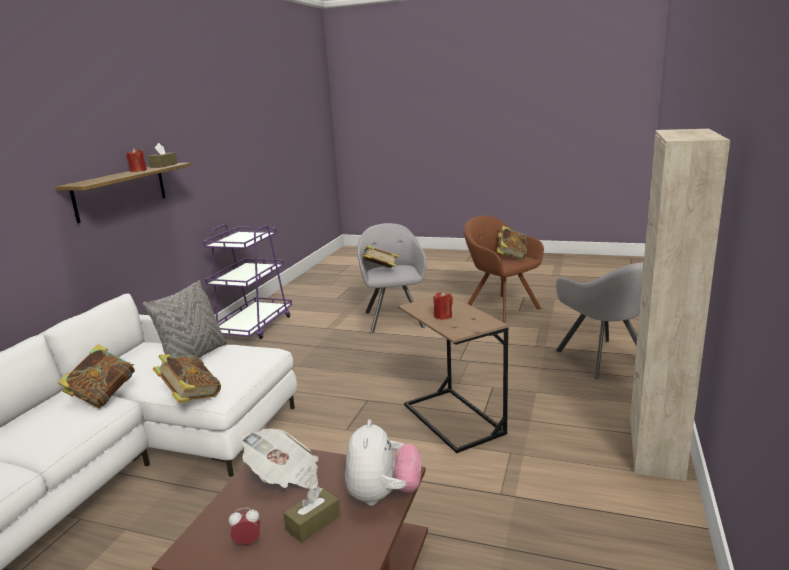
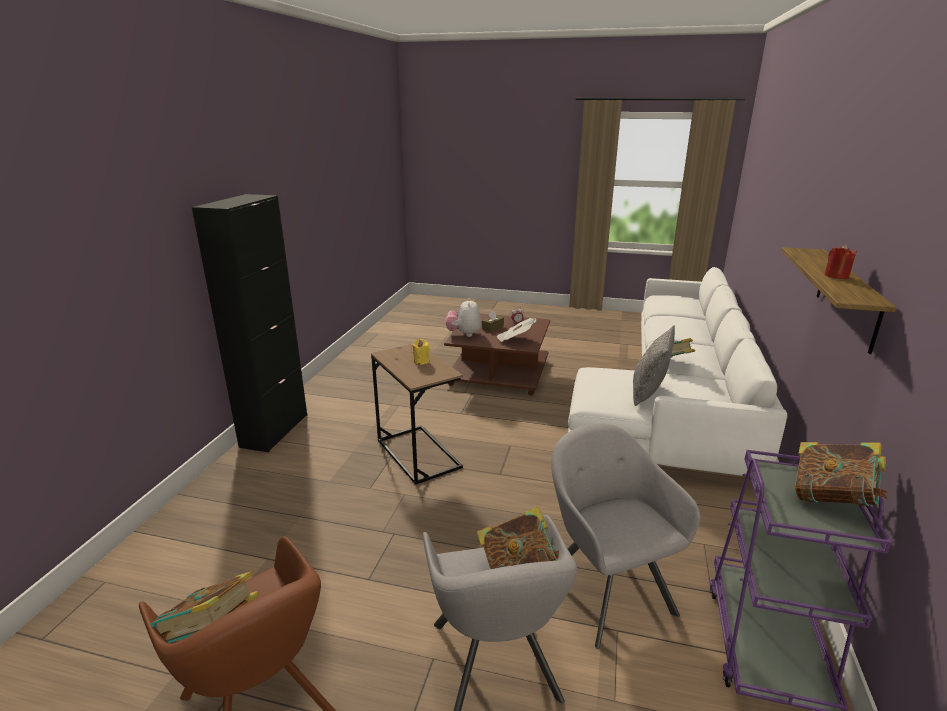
camera: 175 degrees right, 5 degrees up
(163, 165) = (852, 292): brown tissue box -> none
(191, 397) = (610, 367): book -> book (832, 498)
(443, 316) = (421, 361): red candle -> yellow candle
(605, 360) = (213, 528): grey armchair -> grey armchair (605, 588)
(655, 447) = (275, 430): beige cabinet -> black cabinet

